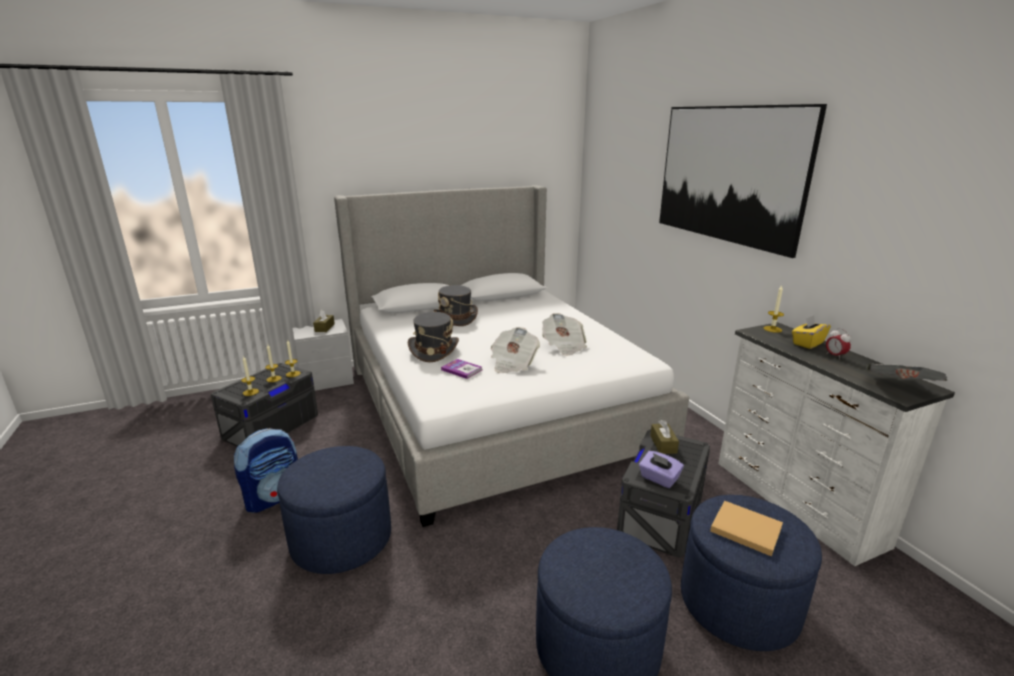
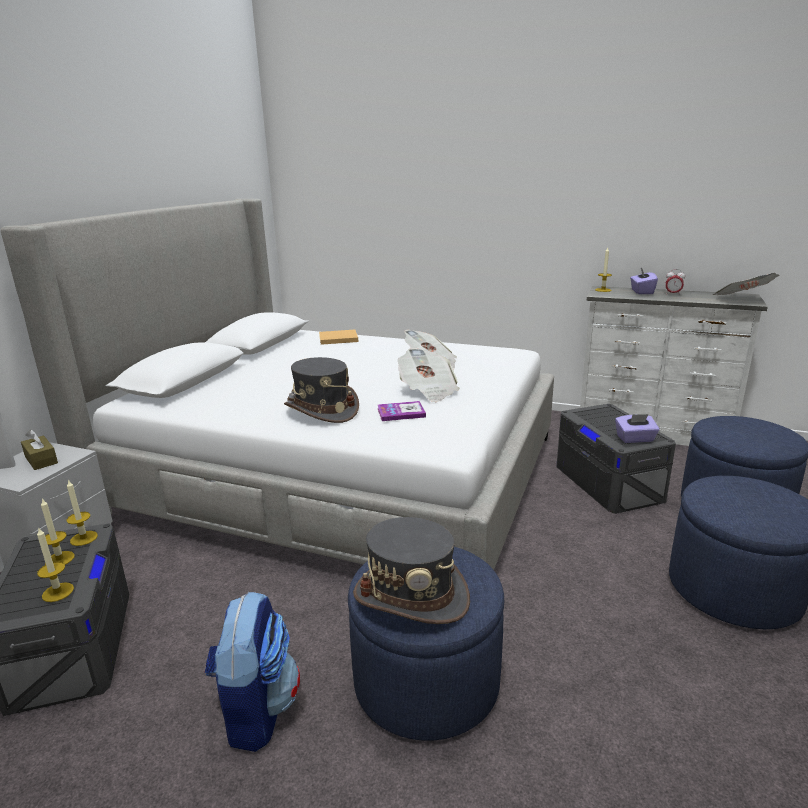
camera: 45 degrees left, 0 degrees up
(456, 318) = (263, 376): grey hat -> grey hat (411, 596)
(663, 444) = (591, 416): brown tissue box -> none
(728, 174) = (510, 156): picture -> none
(743, 528) = (746, 435): beige book -> beige book (337, 339)
(807, 343) = (641, 292): yellow tissue box -> purple tissue box

